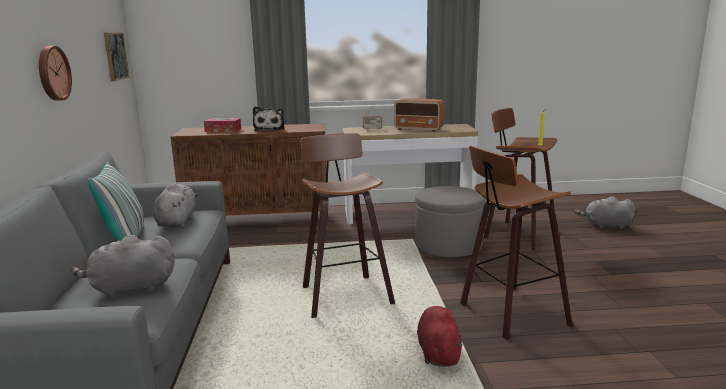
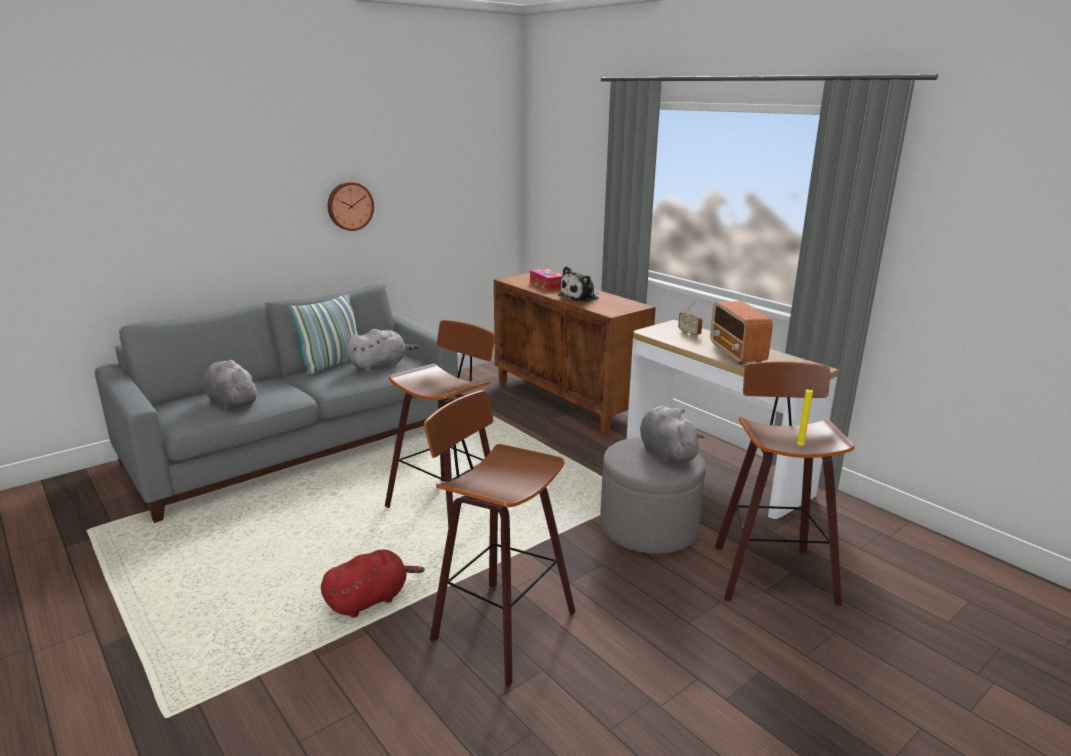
camera: 55 degrees right, 5 degrees up
(115, 56) = (481, 186): picture -> none
(605, 226) = (949, 657): grey plush toy -> grey plush toy (666, 452)

